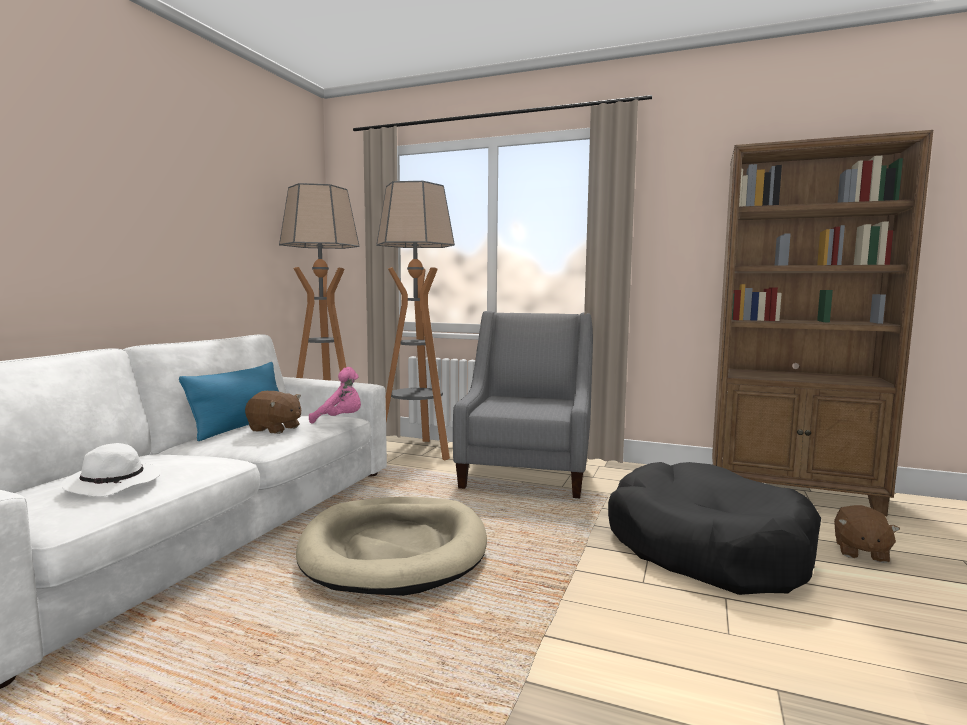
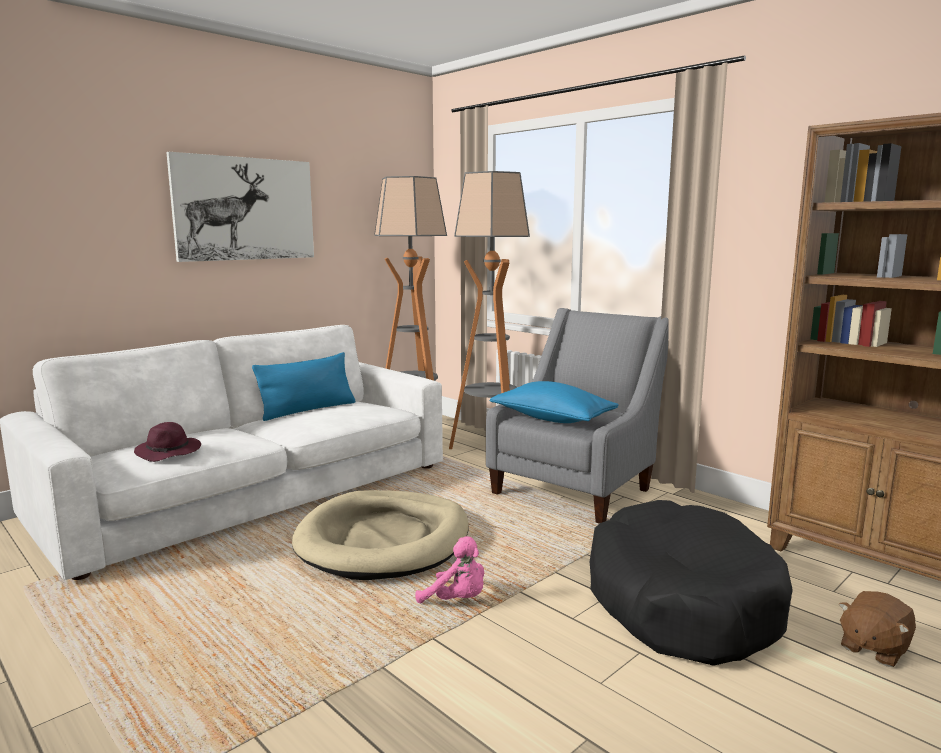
camera: 25 degrees right, 5 degrees up
(115, 484) = (169, 452): white hat -> purple hat
(148, 200) = (245, 209): none -> picture
(275, 429) = (322, 417): brown plush toy -> none
(340, 420) = (384, 413): pink plush toy -> pink plush toy (457, 600)
(515, 408) = (552, 419): none -> blue pillow

